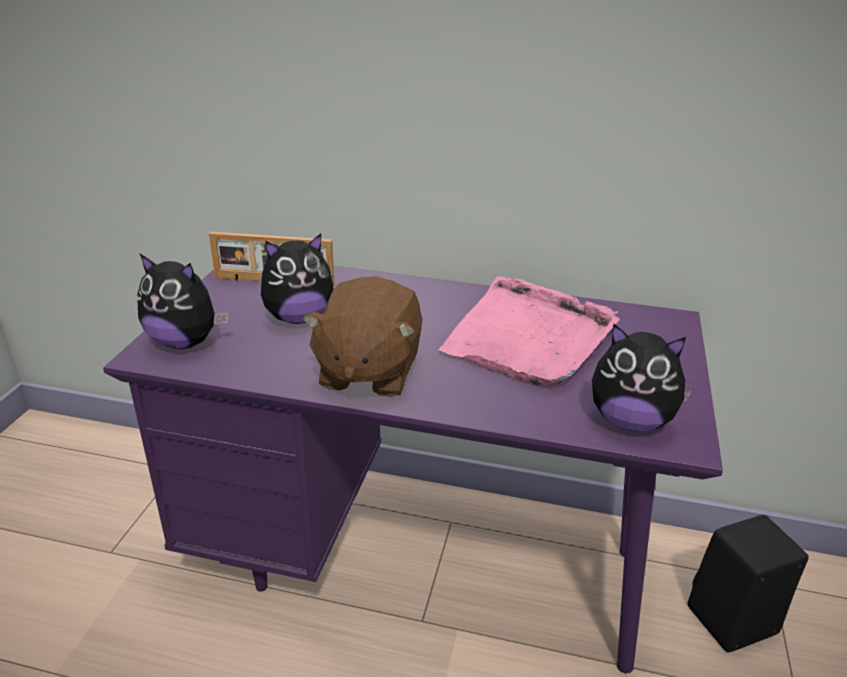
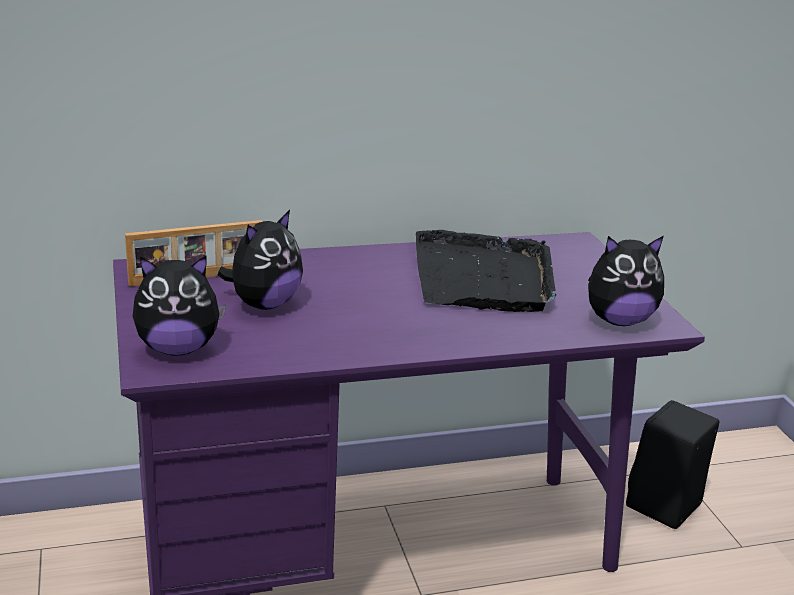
camera: 30 degrees left, 5 degrees down
(368, 371) = (382, 333): brown plush toy -> none
(528, 337) = (483, 278): pink tray -> black tray

